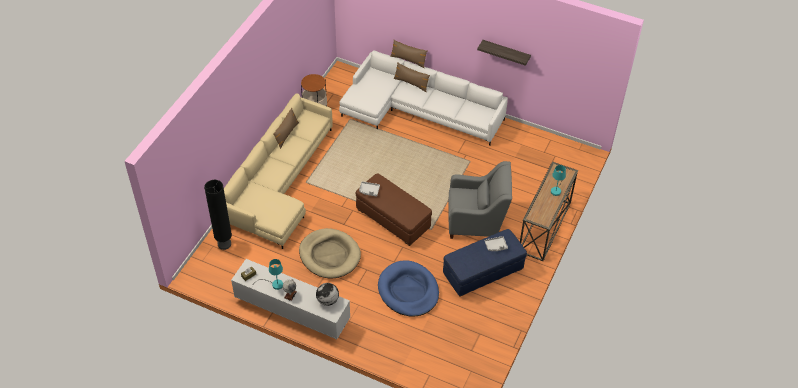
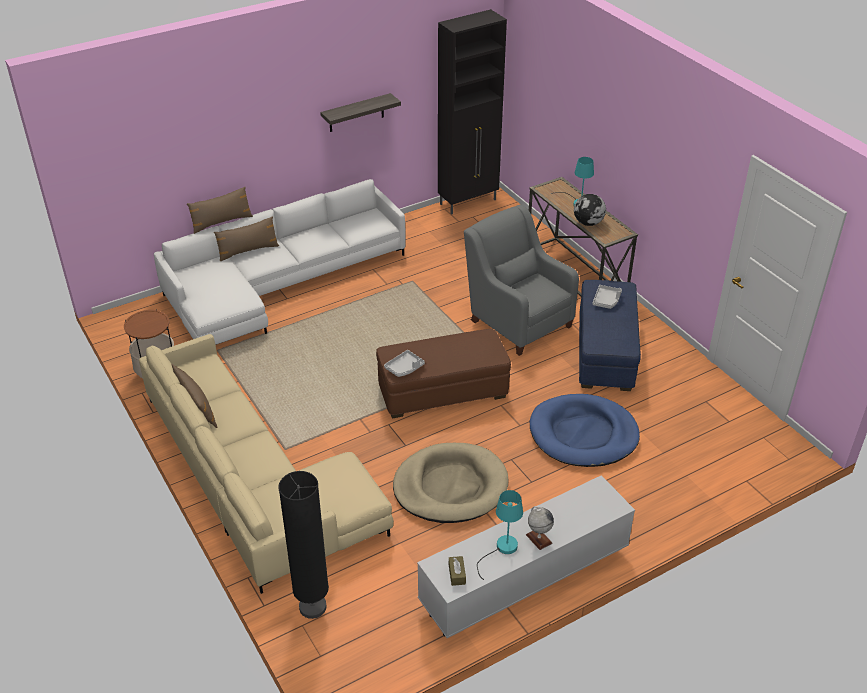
camera: 55 degrees left, 10 degrees down
(327, 300) = (583, 500): globe -> globe (588, 223)
(476, 221) = (517, 320): grey armchair -> grey armchair turned 75 degrees counterclockwise
(568, 147) = (469, 202): none -> black cabinet

